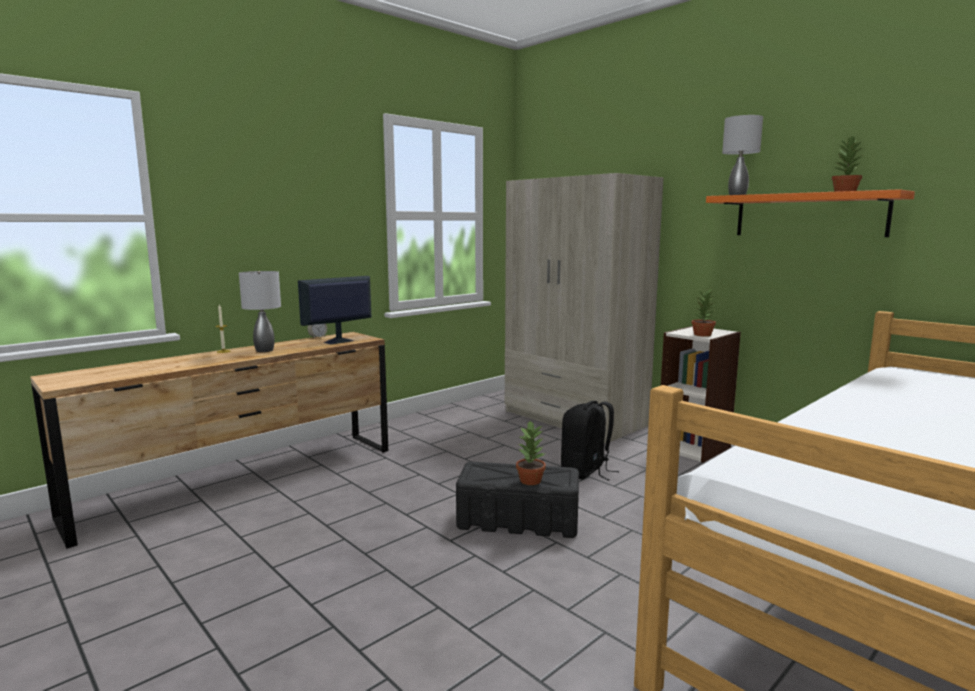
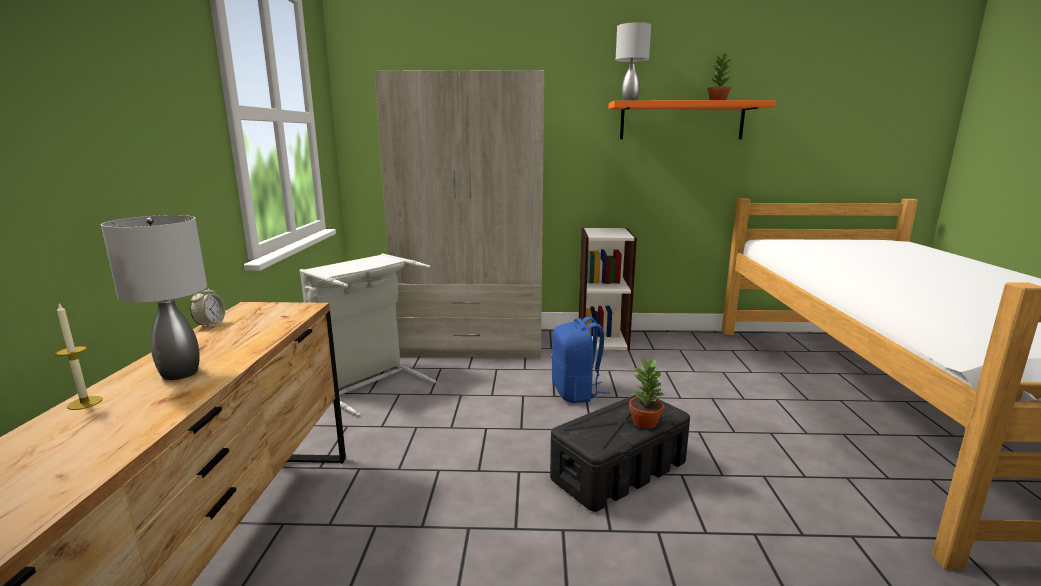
camera: 45 degrees left, 5 degrees up
(338, 341) = (270, 322): monitor -> none
(462, 421) = (369, 384): none -> grey laundry basket
(586, 471) = (576, 392): black backpack -> blue backpack
(703, 335) = (618, 234): potted plant -> none

